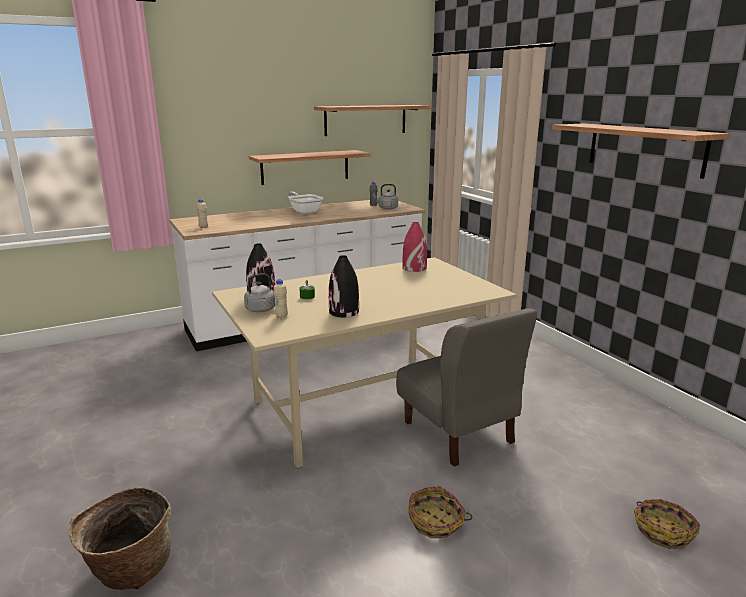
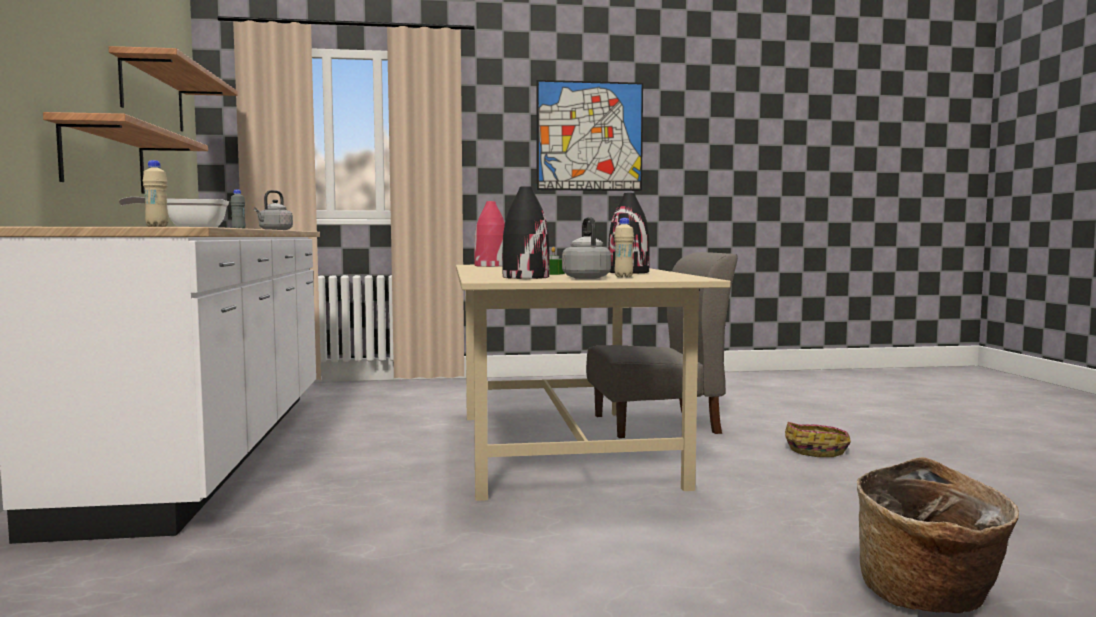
camera: 70 degrees left, 15 degrees down
(645, 149) = (589, 136): shelf -> picture
(663, 531) = (829, 401): basket -> none

